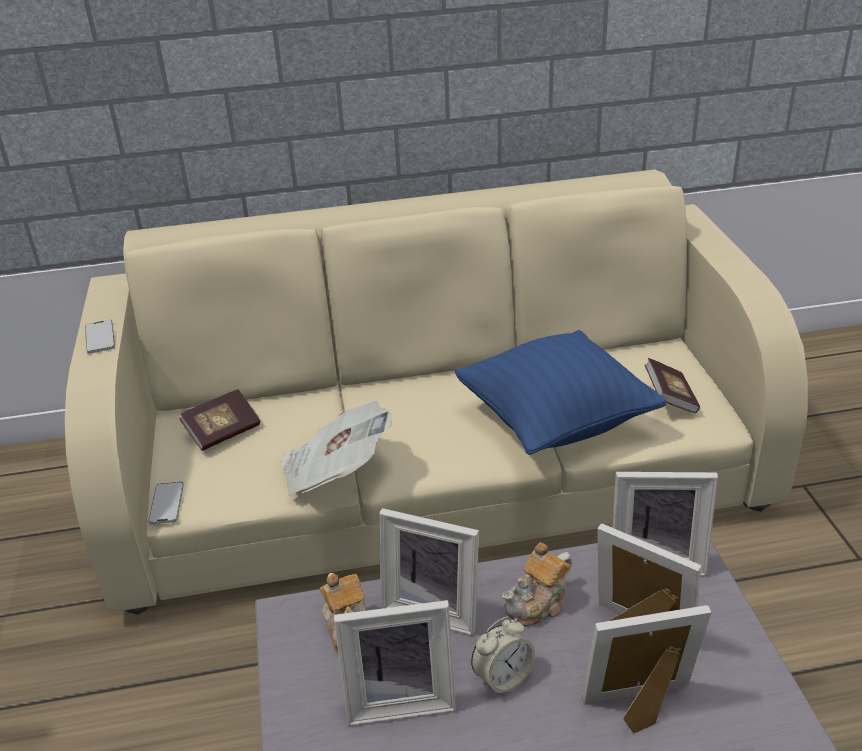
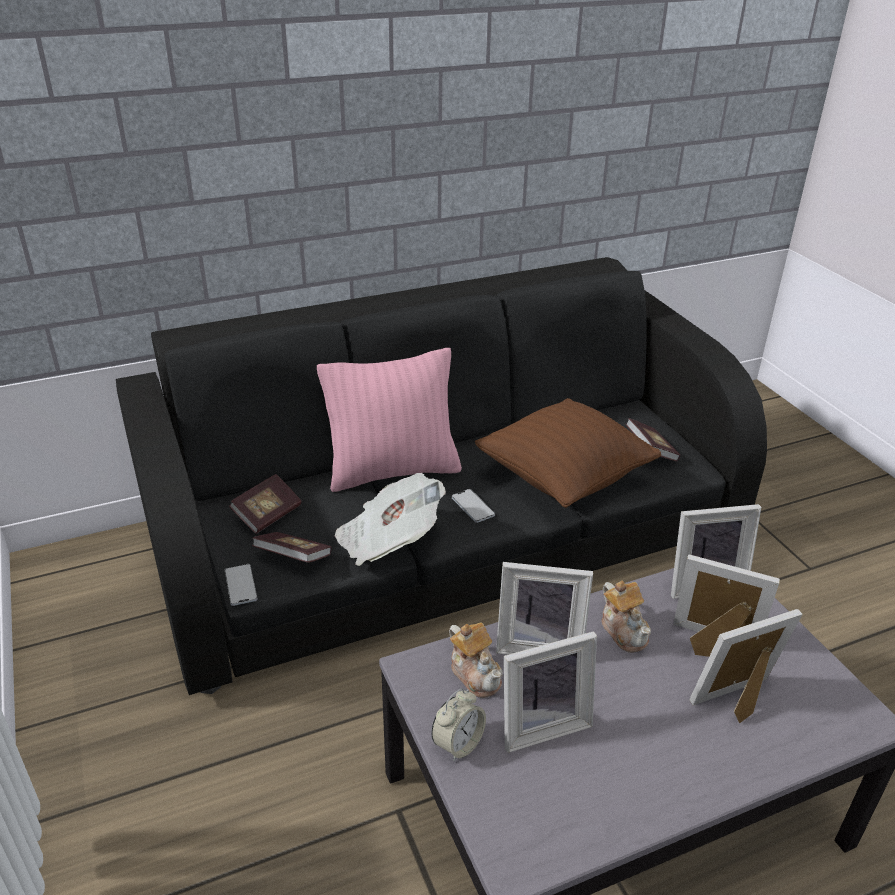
camera: 15 degrees left, 0 degrees up
(100, 338) = (154, 435): phone -> phone (473, 506)
(231, 480) = (293, 558): none -> book
(369, 397) = (393, 471): none -> pink pillow
(438, 471) = (447, 533): beige sofa -> black sofa
(503, 678) = (620, 694): alarm clock -> alarm clock (458, 744)
(538, 604) = (624, 630): teapot -> teapot turned 60 degrees counterclockwise
(555, 422) = (564, 479): blue pillow -> brown pillow

